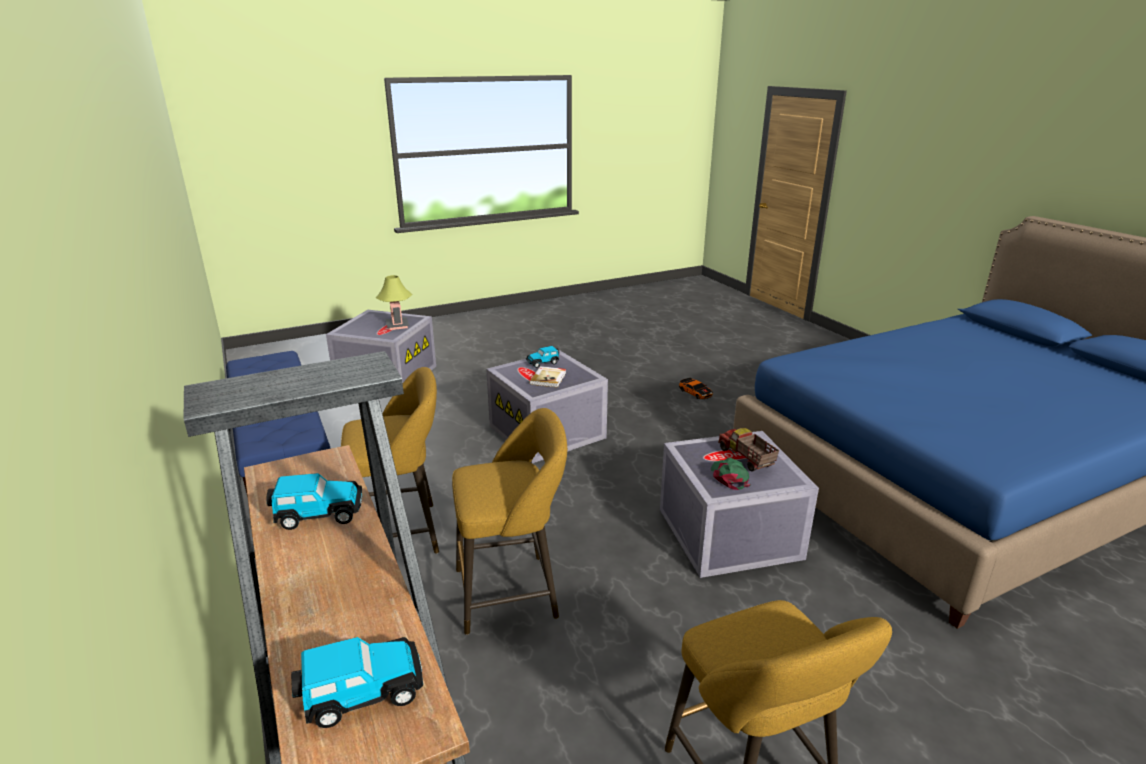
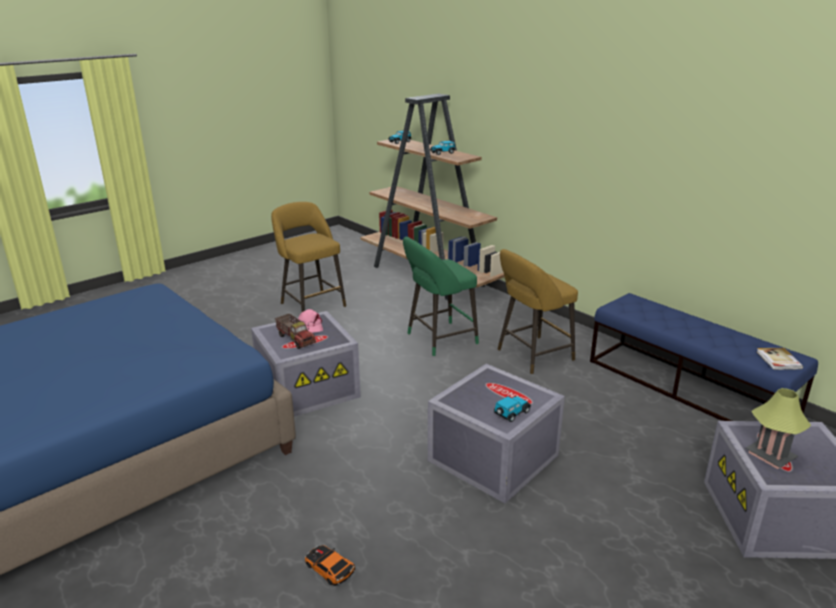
camera: 165 degrees right, 0 degrees up
(513, 592) = (438, 340): yellow stool -> green stool
(549, 378) = (488, 392): book -> book (778, 360)
(729, 477) = (310, 326): green cap -> pink cap

